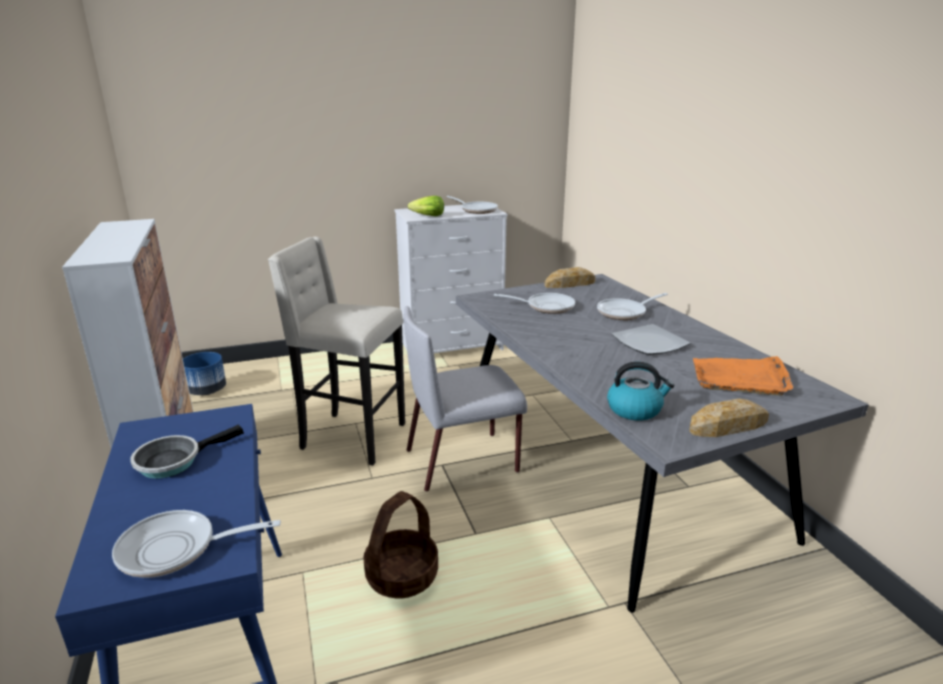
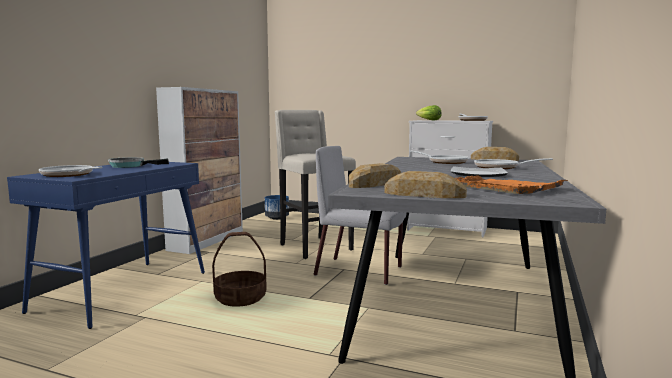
camera: 40 degrees right, 15 degrees down
(635, 409) = (376, 184): kettle -> bread

